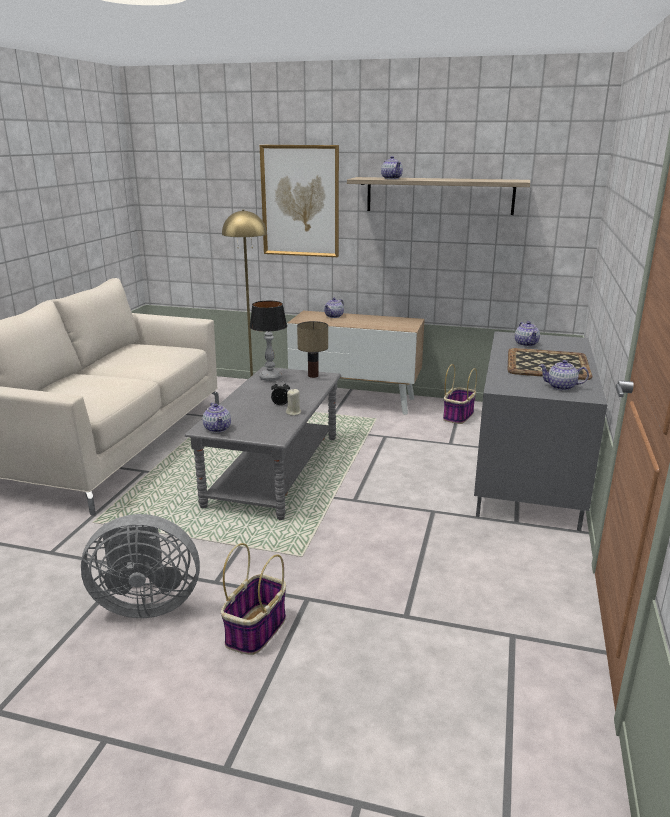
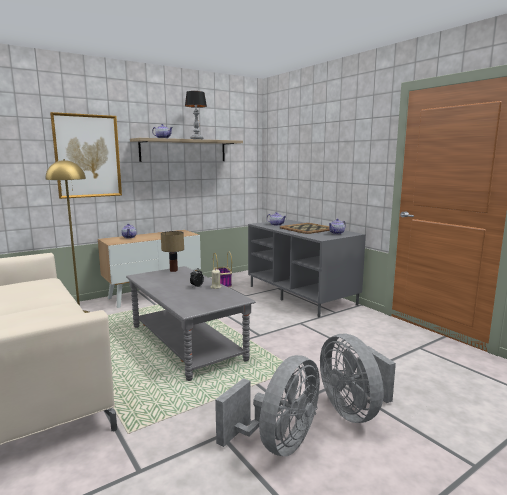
camera: 50 degrees left, 10 degrees down
(217, 428) = (197, 308): teapot -> none
(256, 631) = (354, 410): basket -> grey fan
(270, 377) = (150, 278): table lamp -> table lamp (196, 139)

